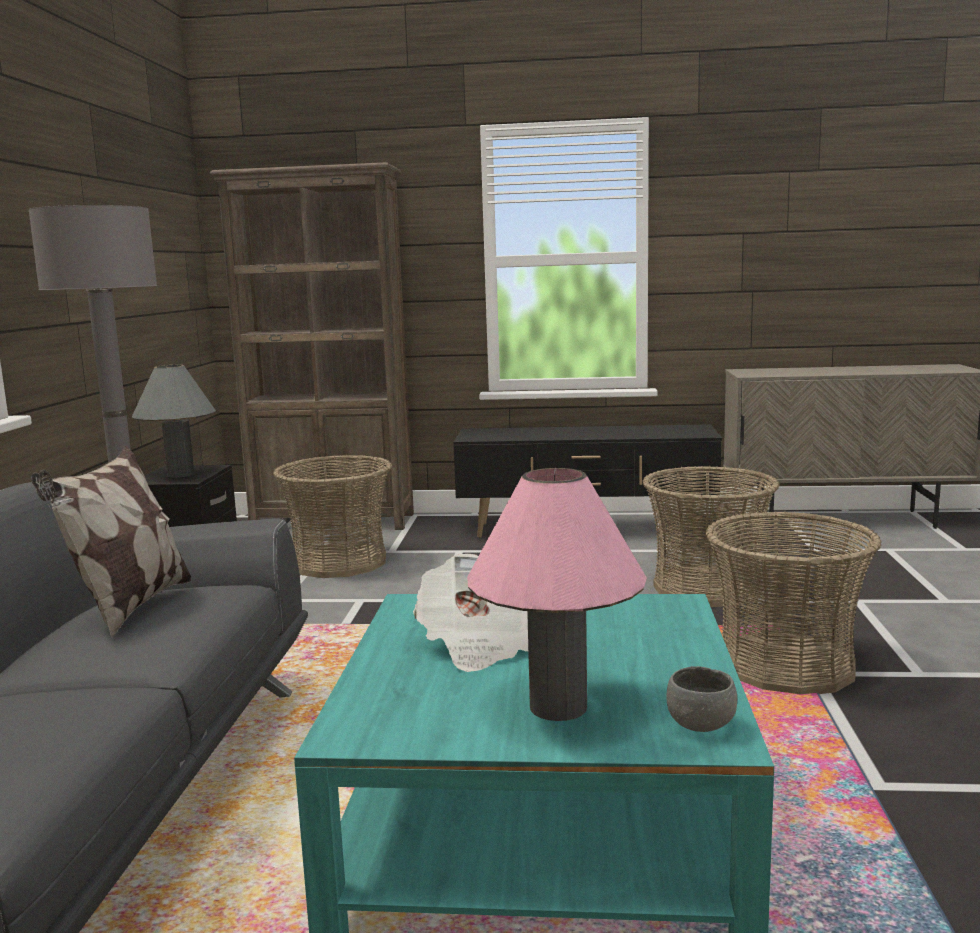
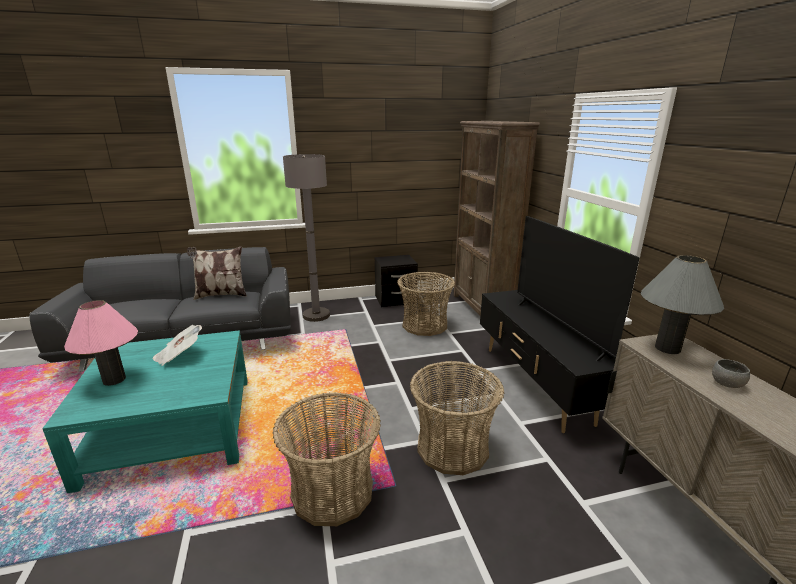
camera: 70 degrees right, 10 degrees up
(180, 474) = (394, 260): grey table lamp -> grey table lamp (667, 348)
(603, 429) = (559, 328): none -> television
(701, 725) = (83, 410): grey bowl -> grey bowl (727, 384)

